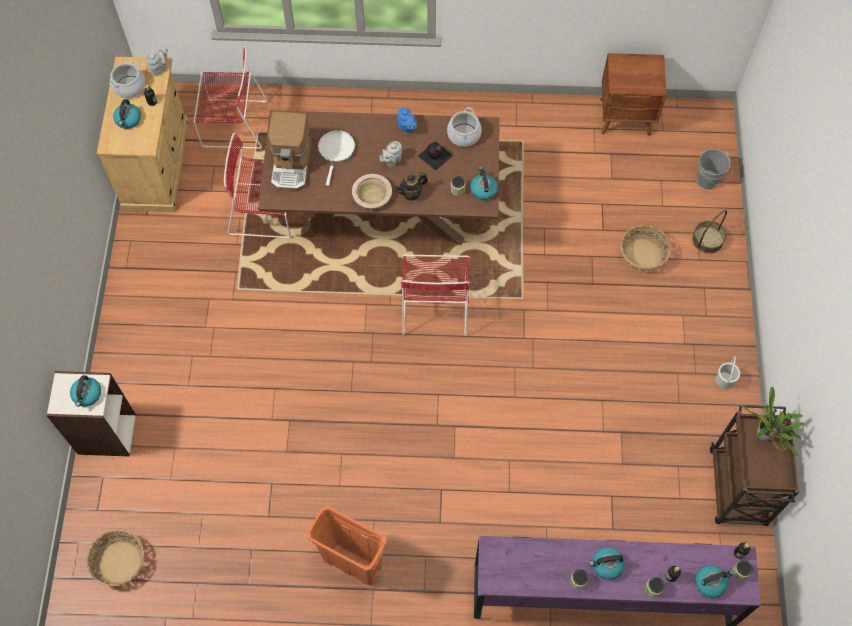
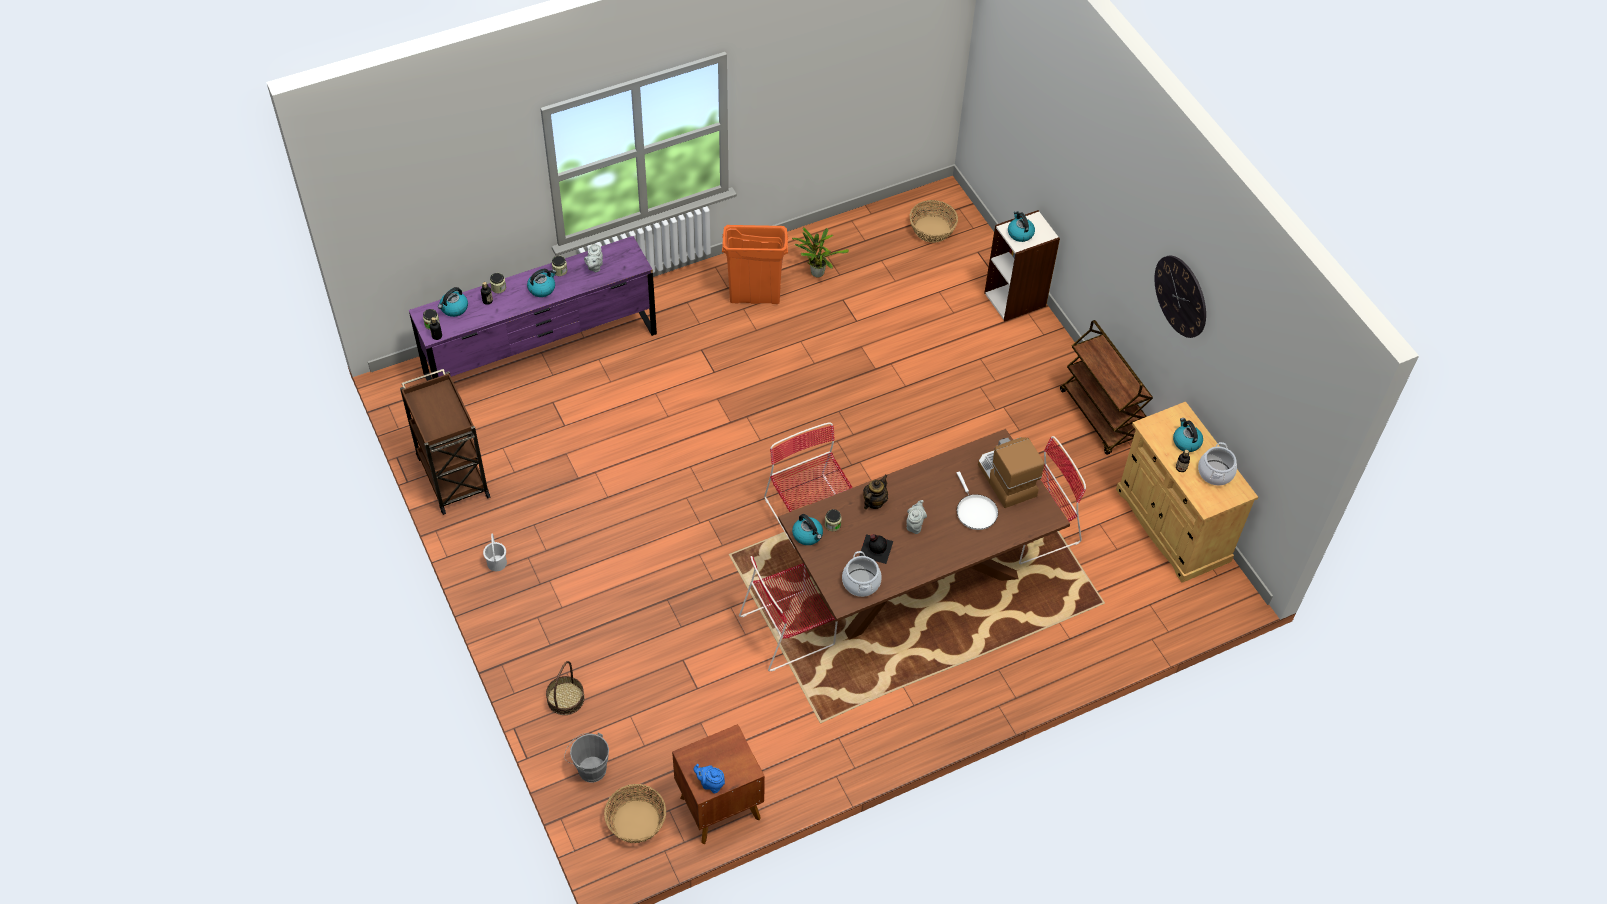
camera: 150 degrees right, 10 degrees down
(56, 136) = (1181, 296): none -> wall clock
(132, 279) = (1100, 416): none -> brown cart
(159, 68) = (1205, 503): grey teapot -> grey teapot (594, 267)
(232, 123) = (1136, 600): red chair -> red chair (789, 629)
(372, 195) = (910, 484): beige bowl -> none
(407, 128) = (922, 564): blue teapot -> blue teapot (711, 784)
(642, 255) = (628, 650): basket -> basket (636, 821)
(764, 437) = (443, 424): potted plant -> potted plant (816, 272)

